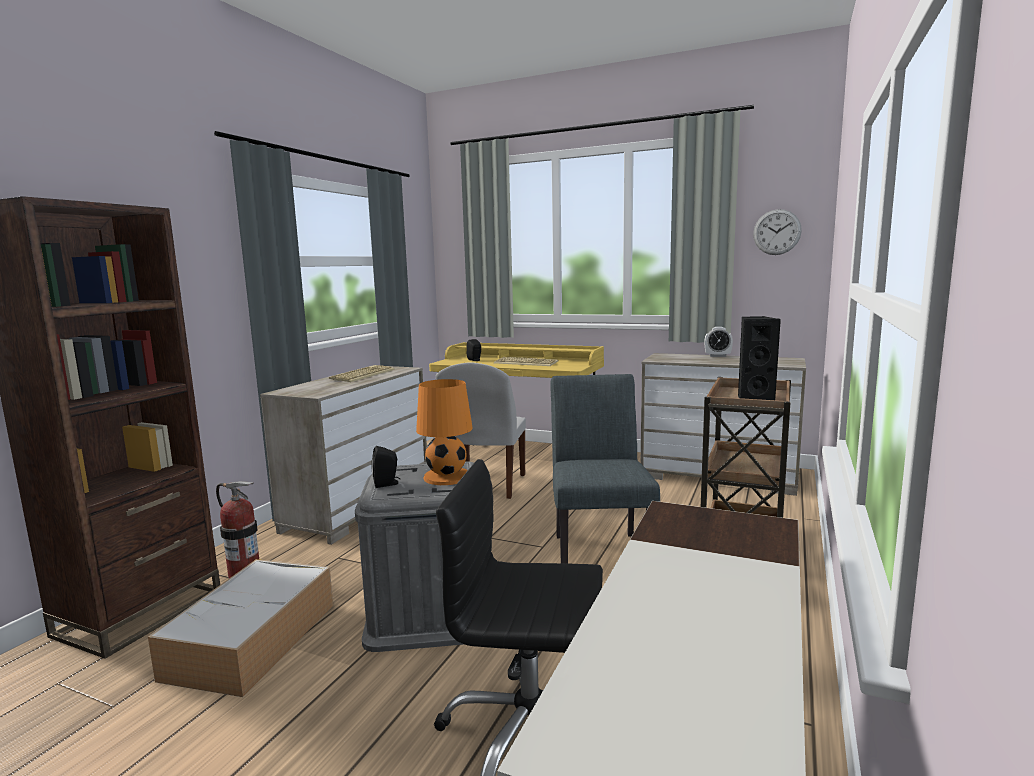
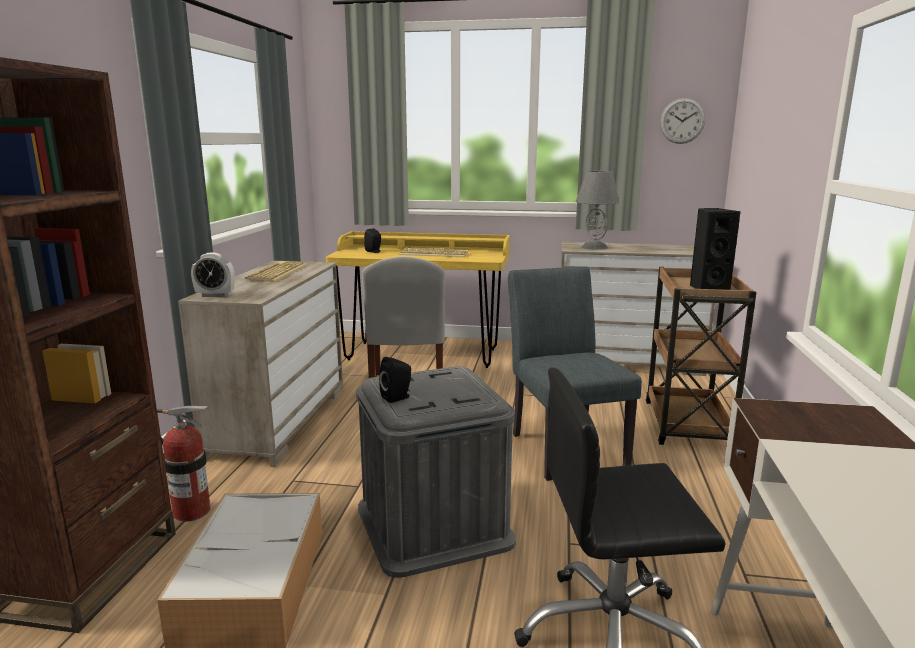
camera: 15 degrees left, 5 degrees up
(447, 477) = (455, 385): orange table lamp -> none
(679, 358) = (595, 247): none -> grey table lamp
(717, 356) = (627, 244): alarm clock -> alarm clock (215, 295)

